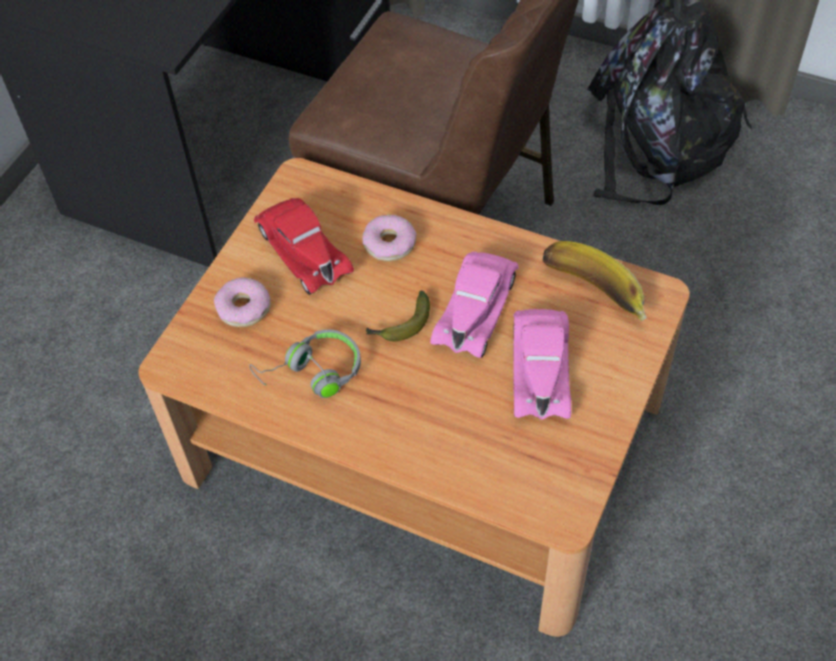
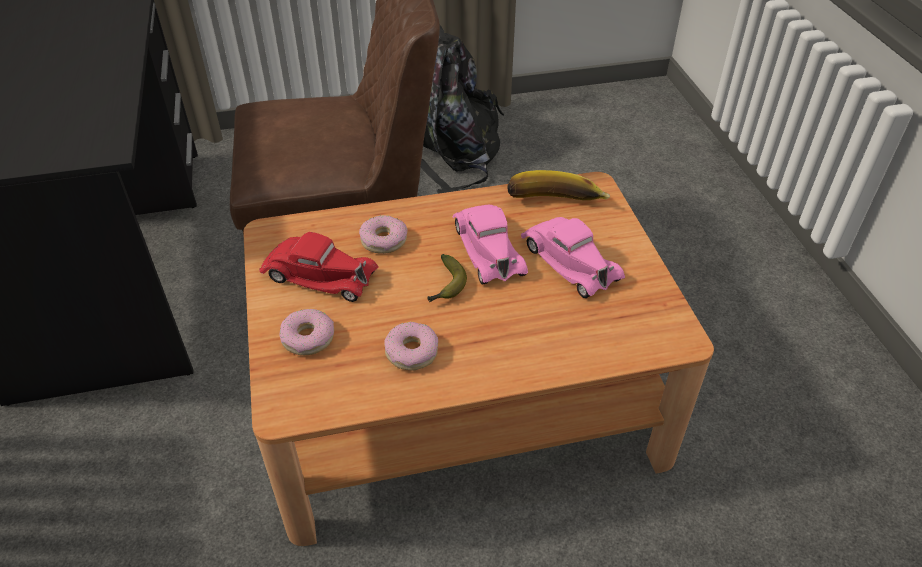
camera: 40 degrees left, 10 degrees down
(313, 373) = (411, 352): grey headphones -> donut

